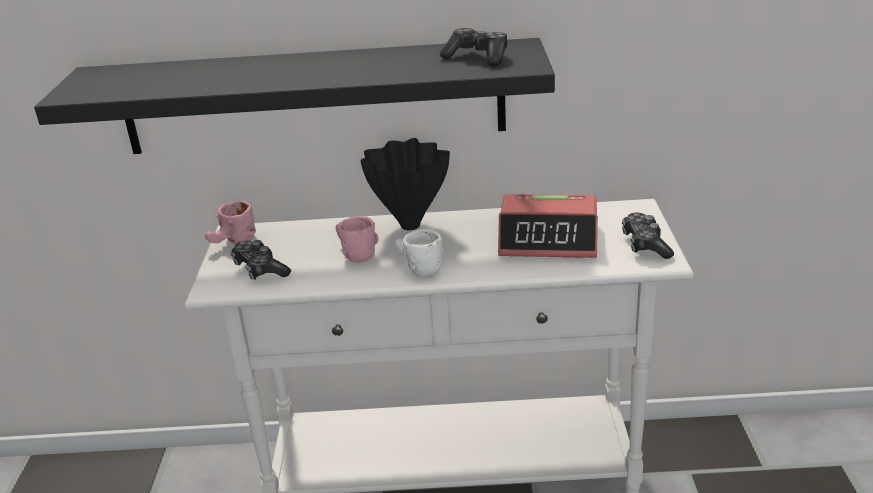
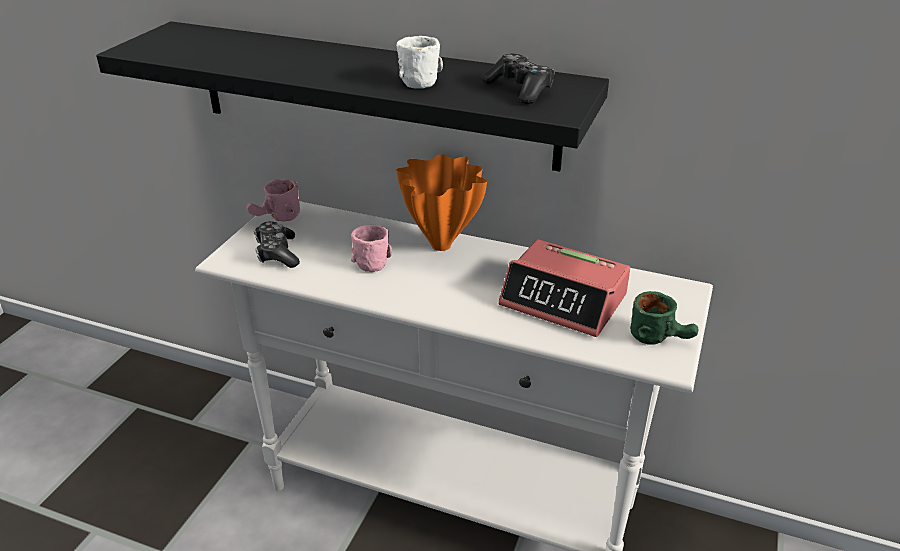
camera: 20 degrees right, 5 degrees up
(410, 225) = (442, 244): black vase -> orange vase
(415, 267) = (412, 293): white mug -> white mug (412, 79)
(645, 245) = (661, 337): game controller -> green mug

